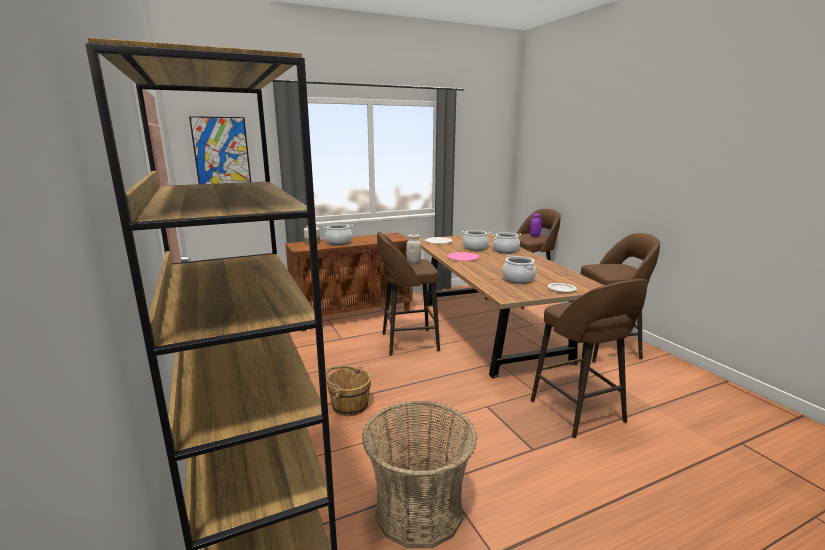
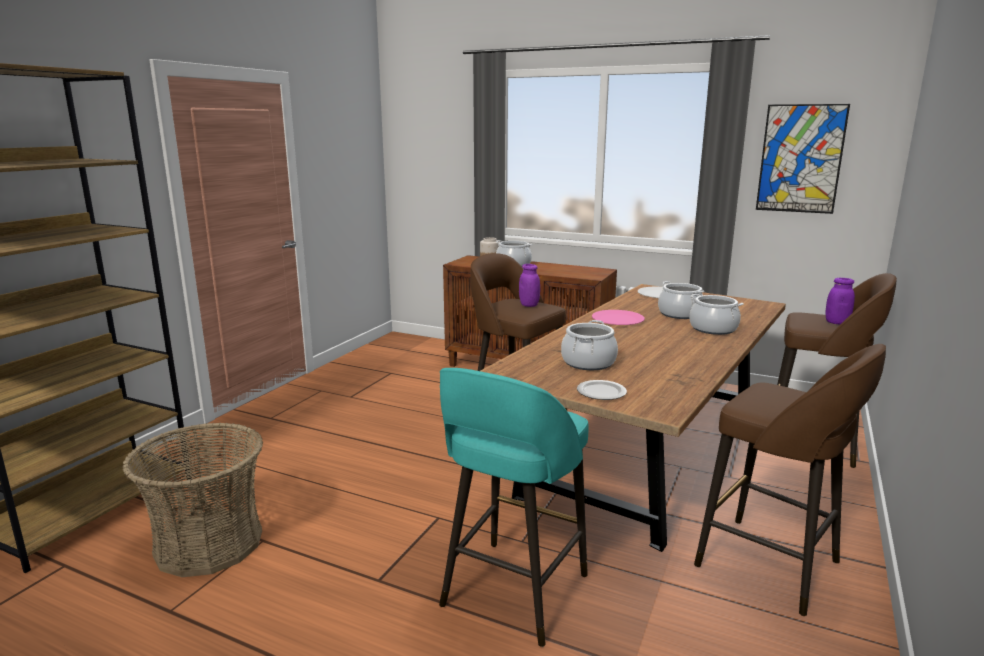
camera: 50 degrees right, 0 degrees up
(222, 154) = (424, 142): picture -> picture (800, 159)
(349, 405) = (344, 443): brown bucket -> none
(413, 262) = (529, 305): white jar -> purple jar
(579, 413) = (512, 593): brown stool -> turquoise stool

